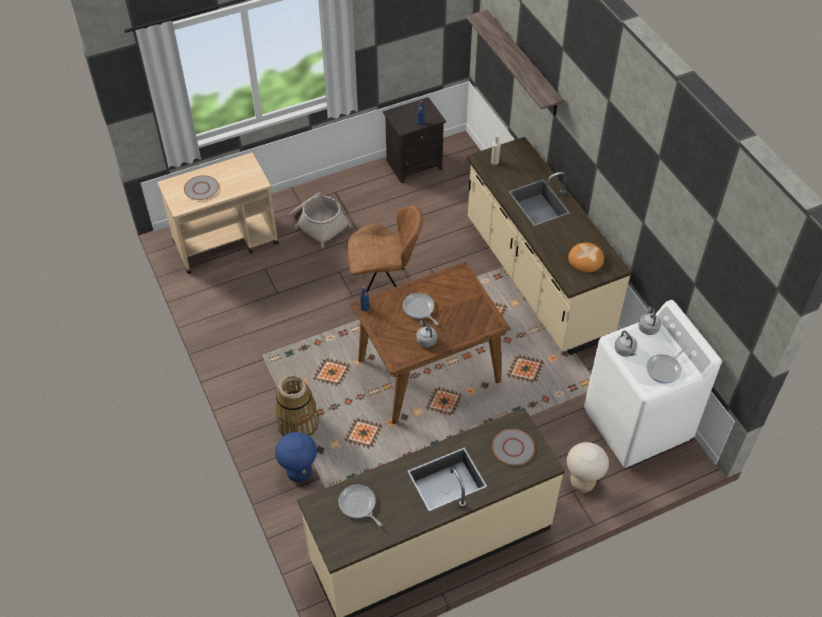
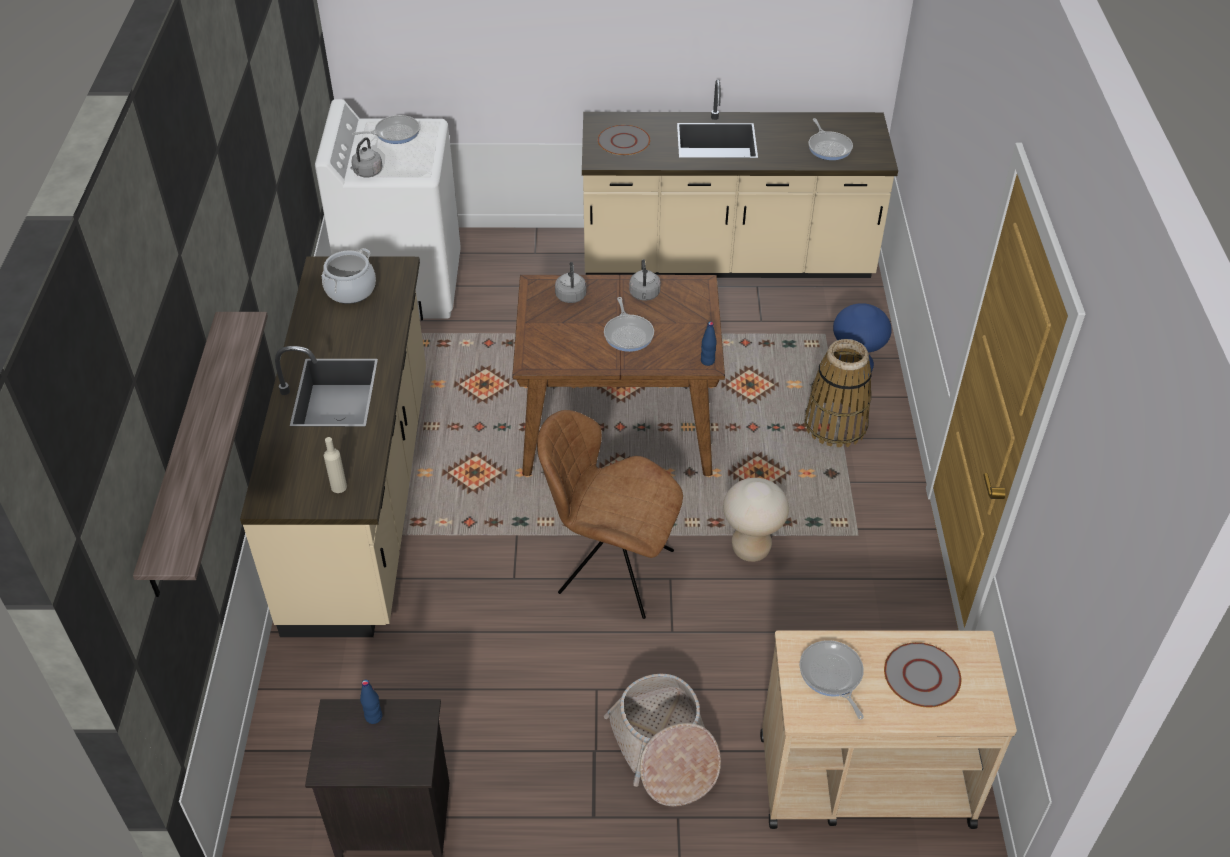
camera: 155 degrees left, 5 degrees down
(240, 176) = (832, 675): none -> frying pan
(582, 483) = (517, 256): beige stool -> beige stool (750, 549)
(585, 259) = (351, 290): bread -> cooking pot
(625, 351) = (420, 160): grey kettle -> grey kettle (570, 295)

